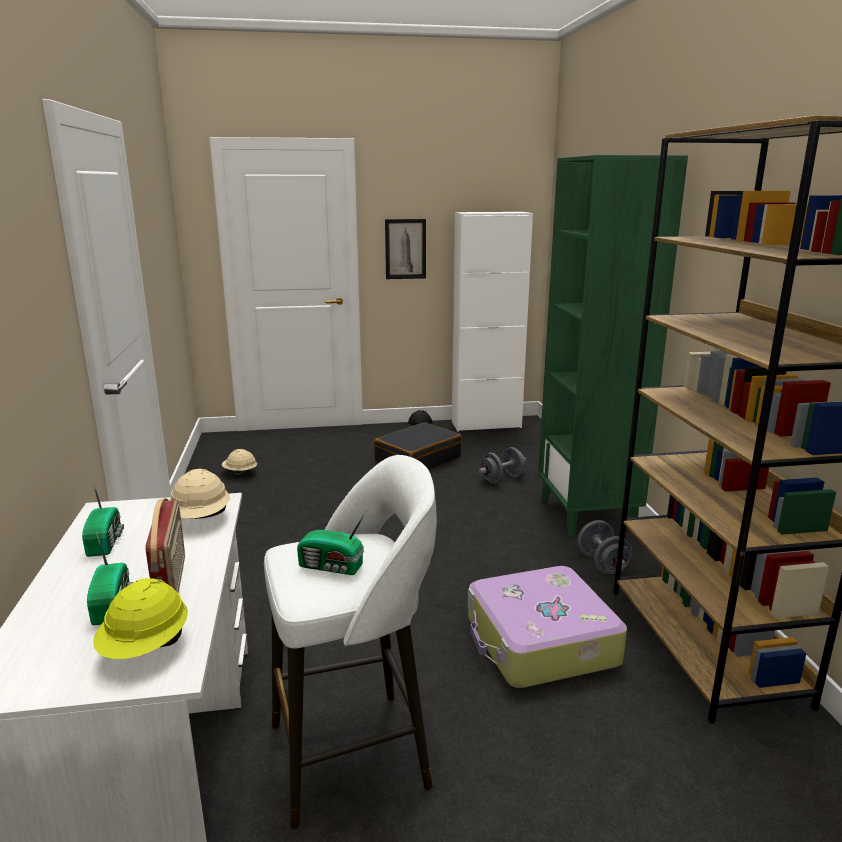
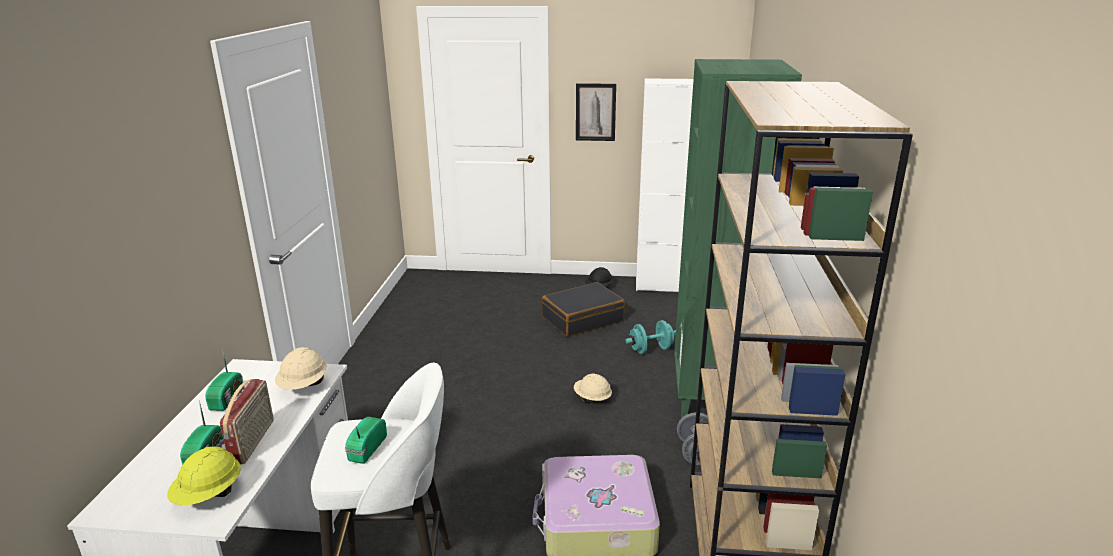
camera: 15 degrees right, 5 degrees up
(240, 473) = (422, 315): beige hard hat -> beige hard hat (592, 399)
(332, 567) = (365, 449): radio -> radio turned 75 degrees clockwise
(502, 479) = (650, 349): grey dumbbell -> turquoise dumbbell

